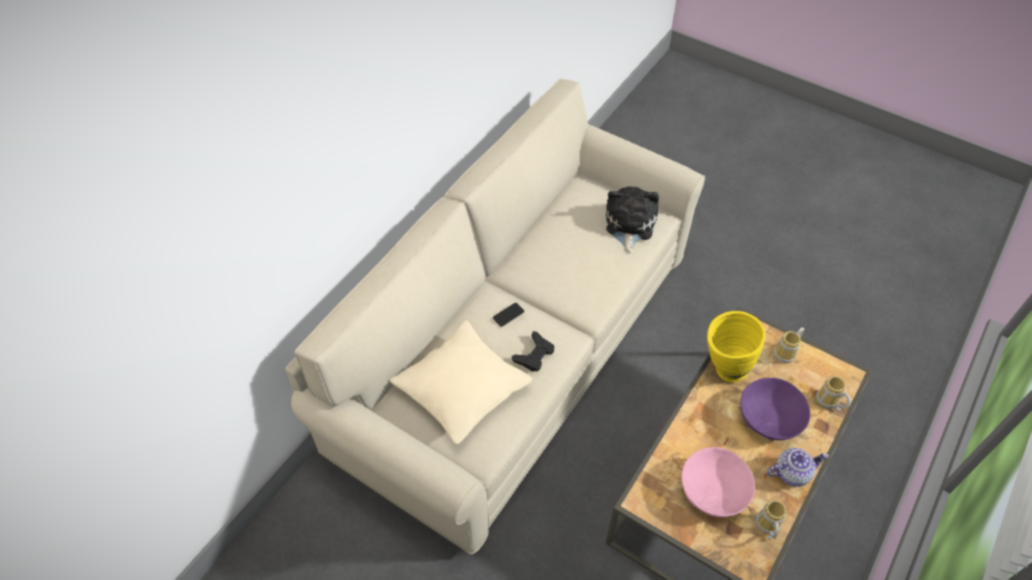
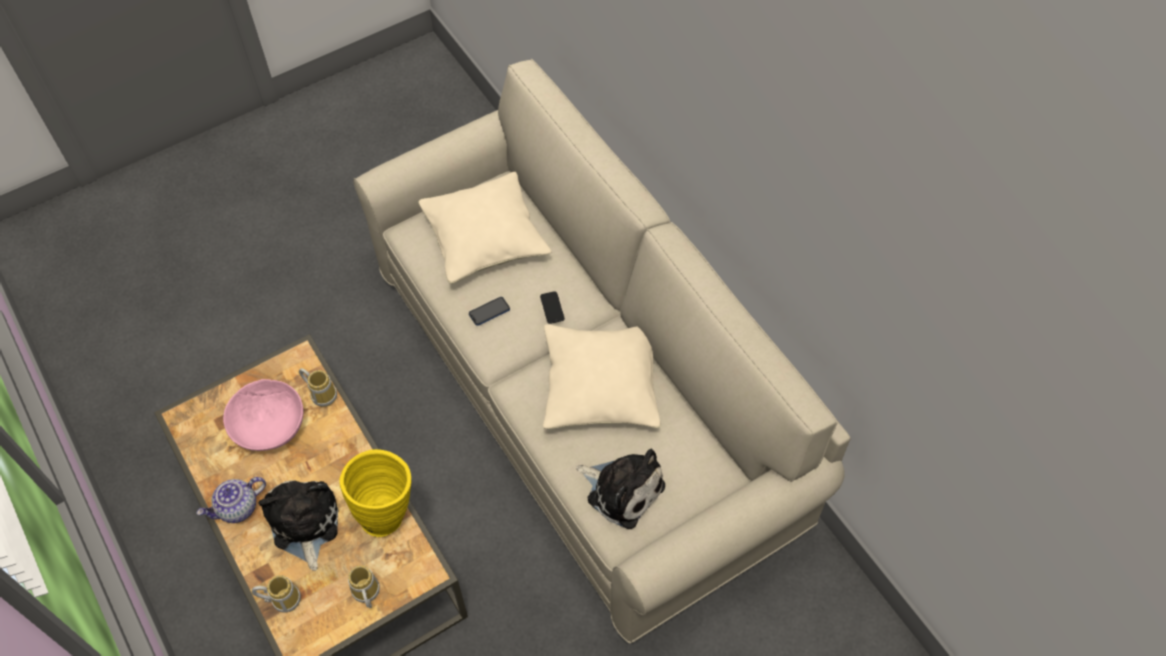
camera: 115 degrees right, 5 degrees up
(534, 355) = (489, 312): black game controller -> phone
(559, 262) = (600, 385): none -> beige pillow
(766, 526) = (206, 451): mug -> mug (322, 393)
(770, 418) = (304, 524): purple bowl -> plush toy
(792, 472) = (237, 508): teapot -> teapot turned 45 degrees clockwise

